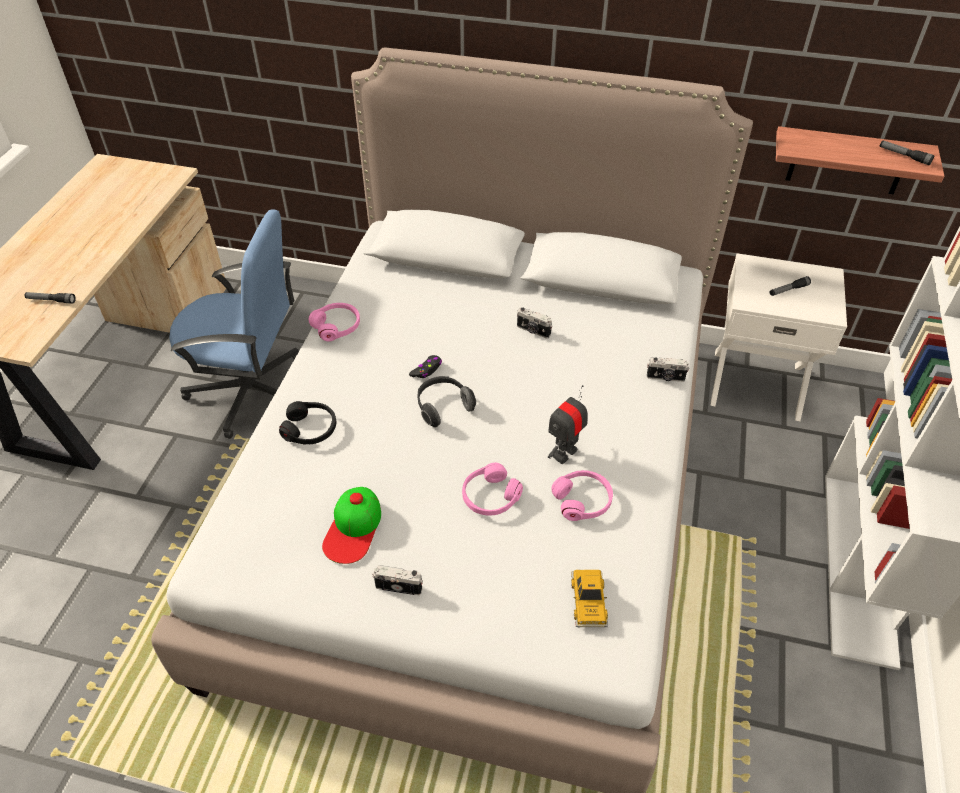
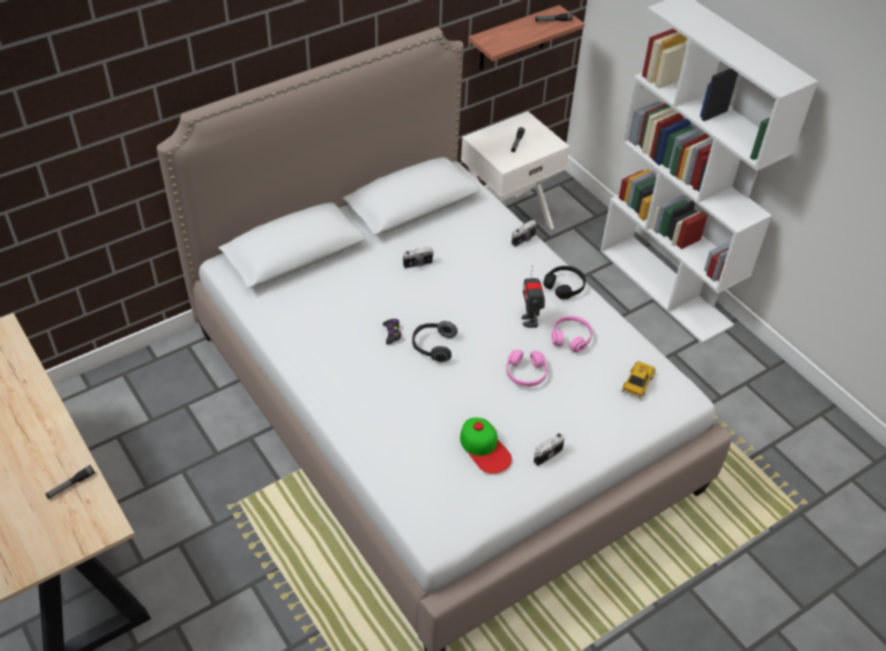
camera: 50 degrees left, 0 degrees up
(251, 391) = (193, 470): blue office chair -> none
(310, 429) = (376, 421): black headphones -> black headphones (564, 286)
(337, 326) = (293, 350): pink headphones -> none
(588, 601) = (637, 383): toy car -> toy car turned 105 degrees counterclockwise

